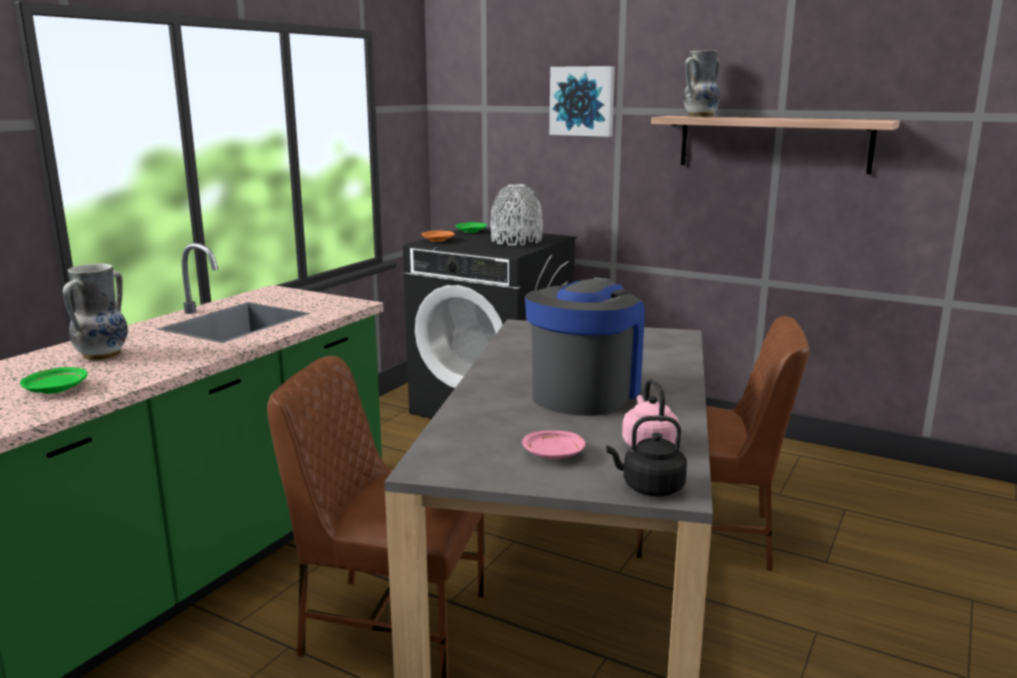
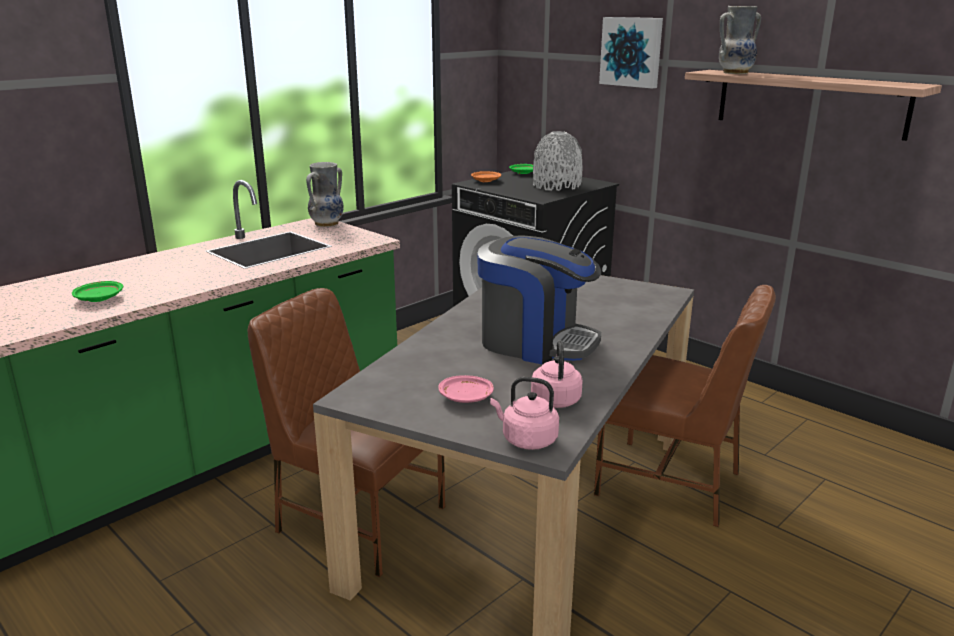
camera: 15 degrees right, 5 degrees up
(103, 356) = (150, 272): vase -> vase (327, 224)
(585, 392) = (536, 342): coffee machine -> coffee machine turned 75 degrees clockwise
(649, 487) = (526, 440): black kettle -> pink kettle

